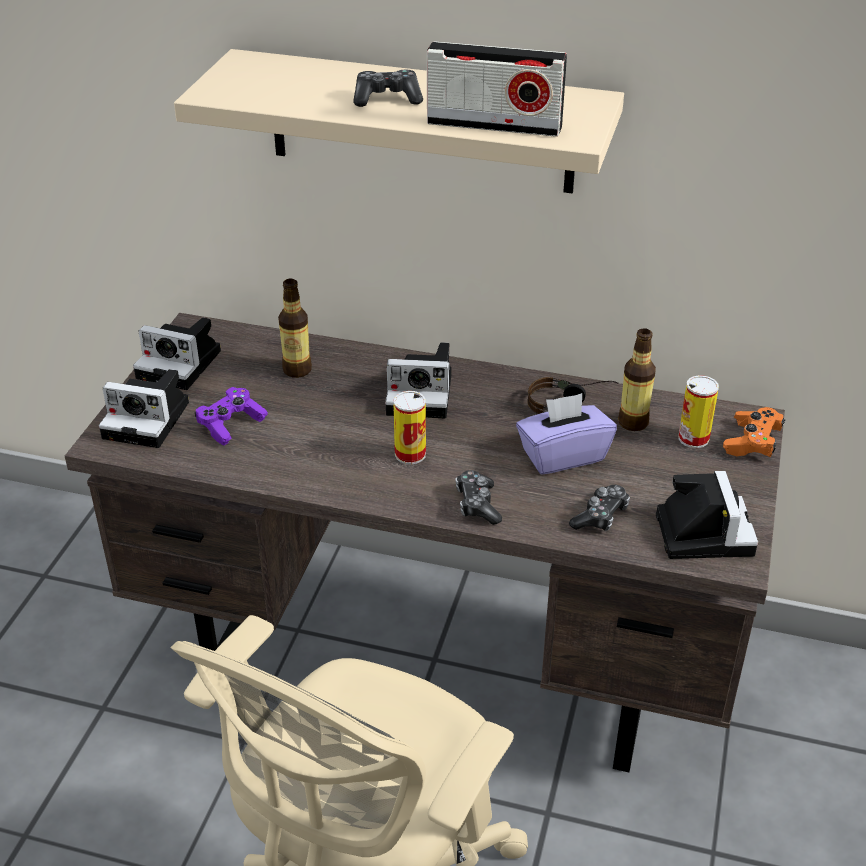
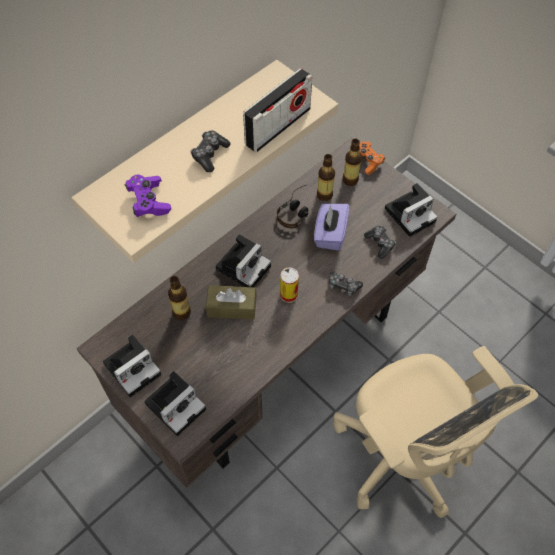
camera: 60 degrees left, 20 degrees up
(231, 425) = (209, 365): purple game controller -> purple game controller (149, 201)
(342, 409) = (231, 307): none -> brown tissue box
(693, 438) = (350, 180): can -> bottle
(702, 531) = (411, 214): camera -> camera turned 120 degrees clockwise

